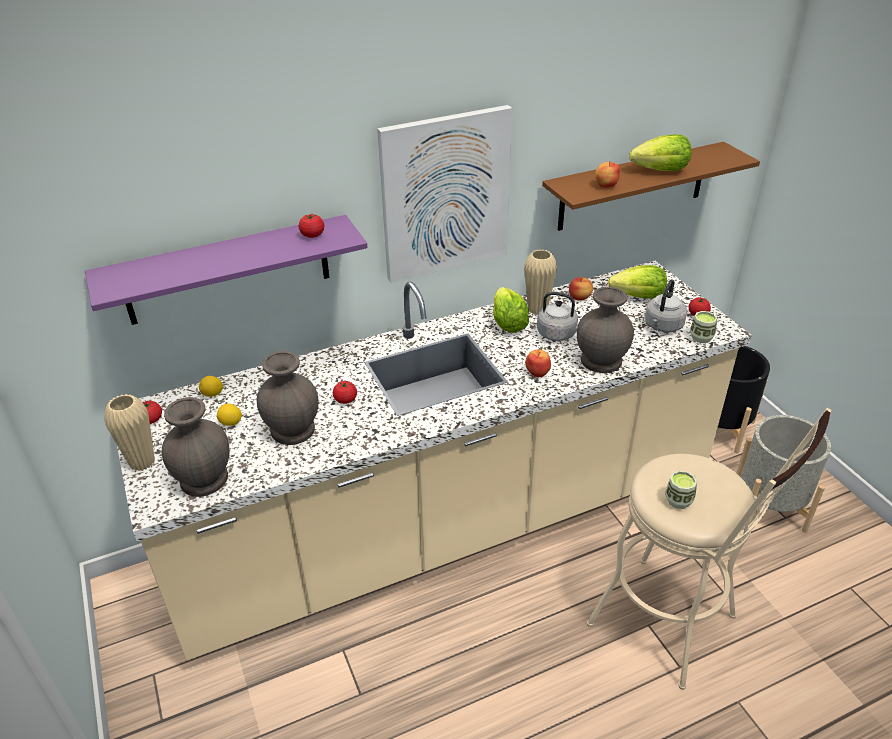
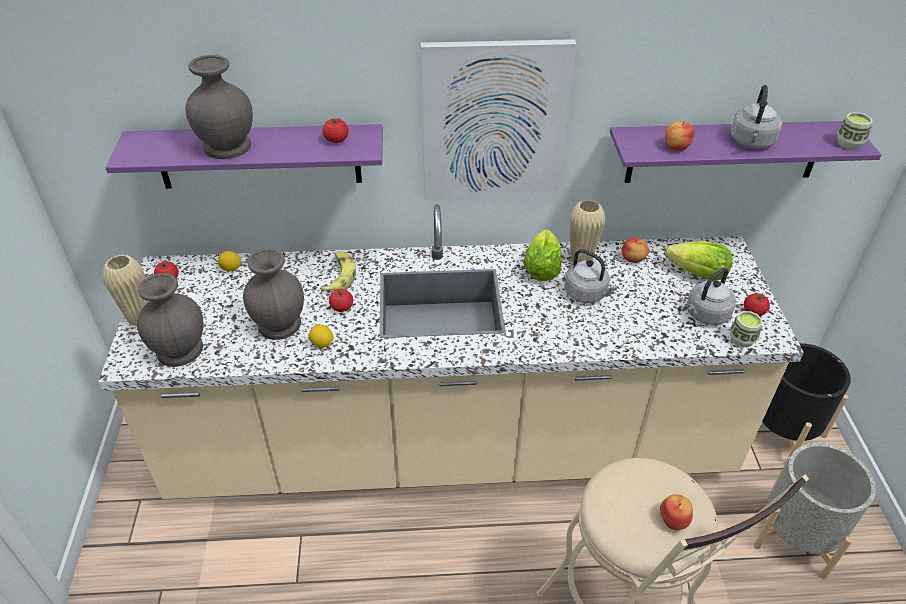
camera: 20 degrees right, 5 degrees up
(231, 423) = (231, 302): lemon -> lemon (322, 344)
(326, 374) = (339, 276): none -> banana
(538, 372) = (542, 330): apple -> apple (674, 519)
(600, 360) = (614, 335): grey vase -> grey vase (226, 146)
(633, 186) = (724, 152): brown shelf -> purple shelf
(661, 171) = (751, 142): lettuce -> grey kettle
(678, 500) = (626, 513): cup -> cup (849, 144)

